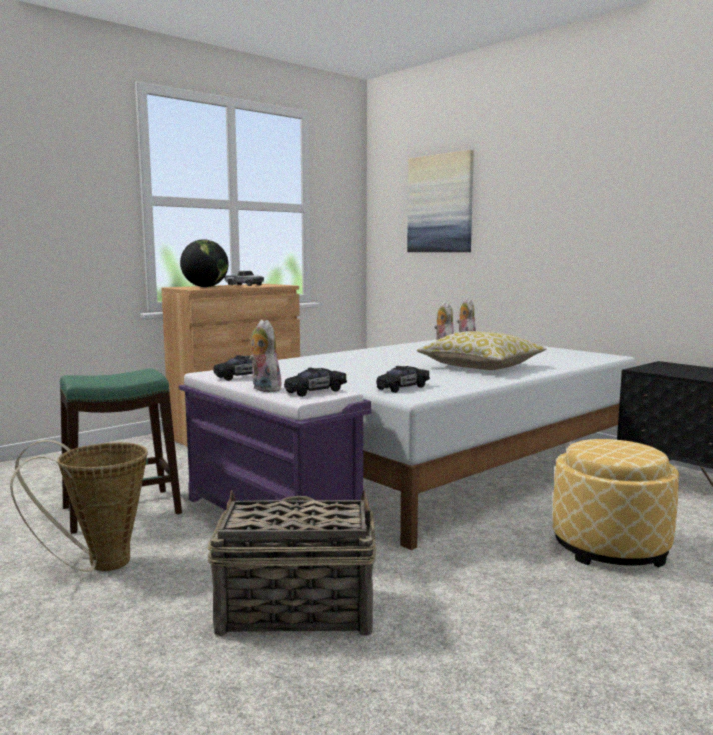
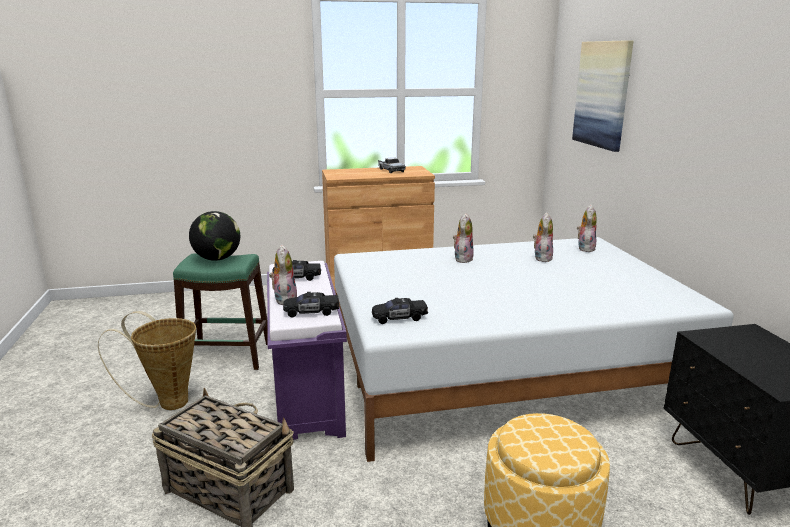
camera: 30 degrees right, 10 degrees up
(205, 287) = (352, 172): globe -> globe (217, 259)
(376, 355) = (462, 258): none -> plush toy
(481, 367) = (525, 298): pillow -> none

